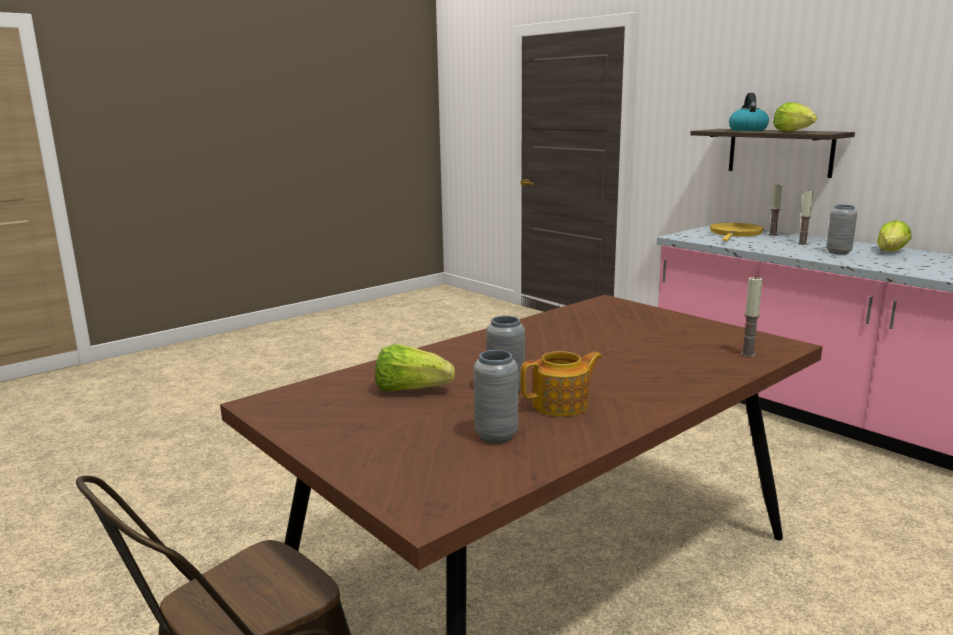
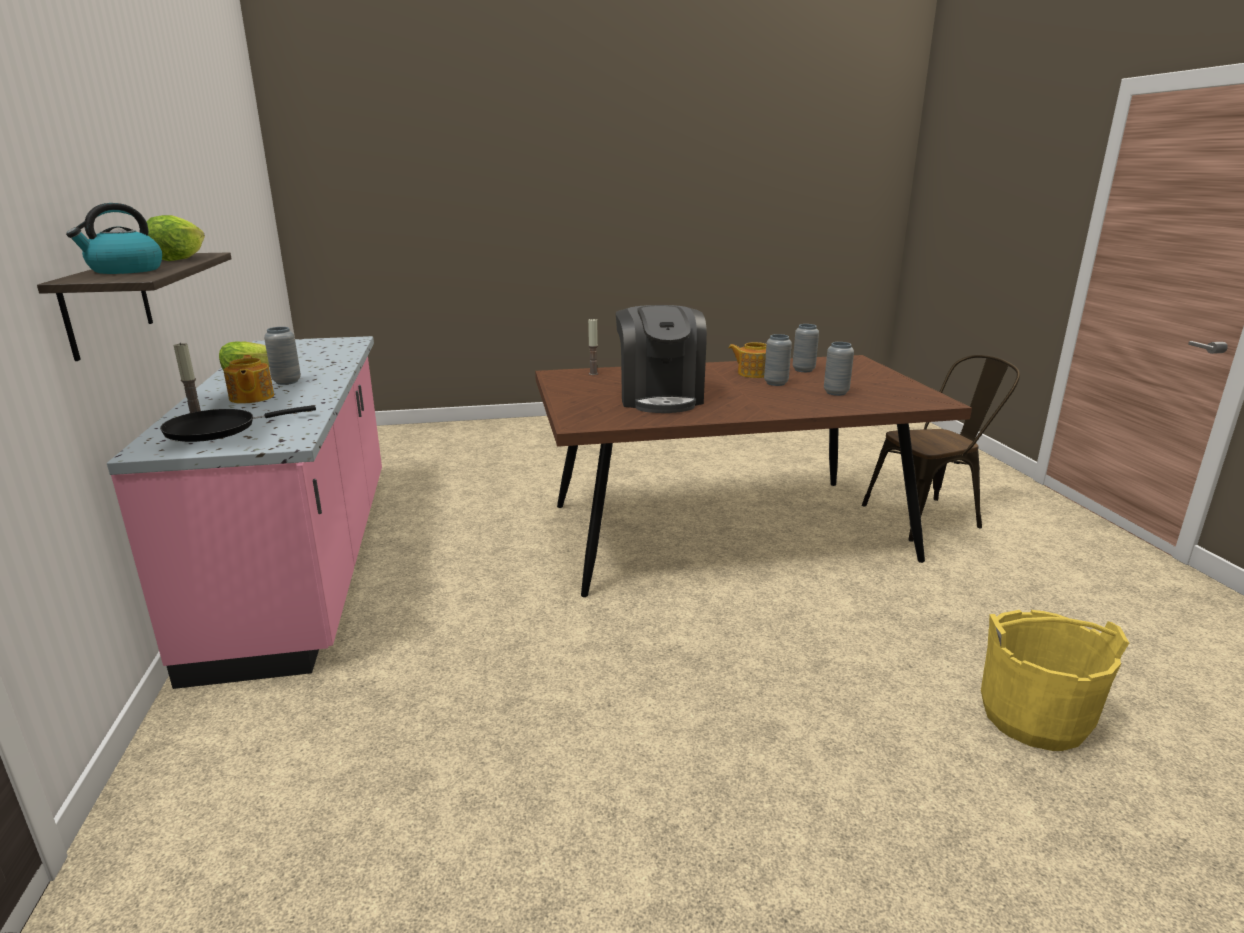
camera: 150 degrees left, 5 degrees up
(217, 471) = (1033, 718): none -> yellow bucket
(411, 390) = (836, 393): lettuce -> grey vase
(598, 338) = (660, 398): none -> coffee machine
(735, 234) = (218, 429): yellow frying pan -> black frying pan
(802, 244) = (251, 398): candle -> teapot

